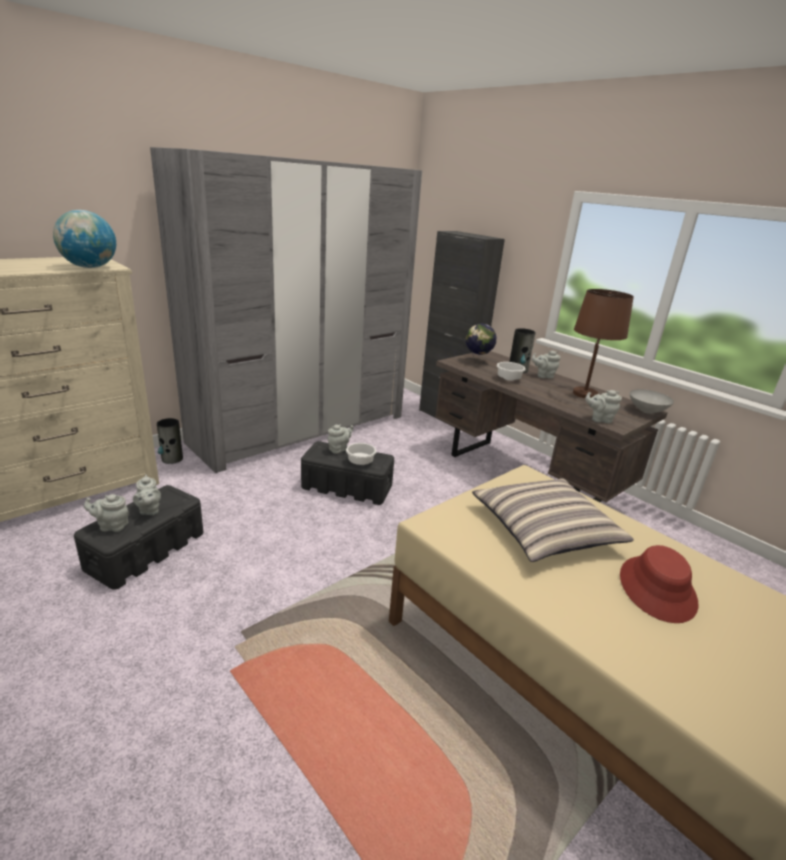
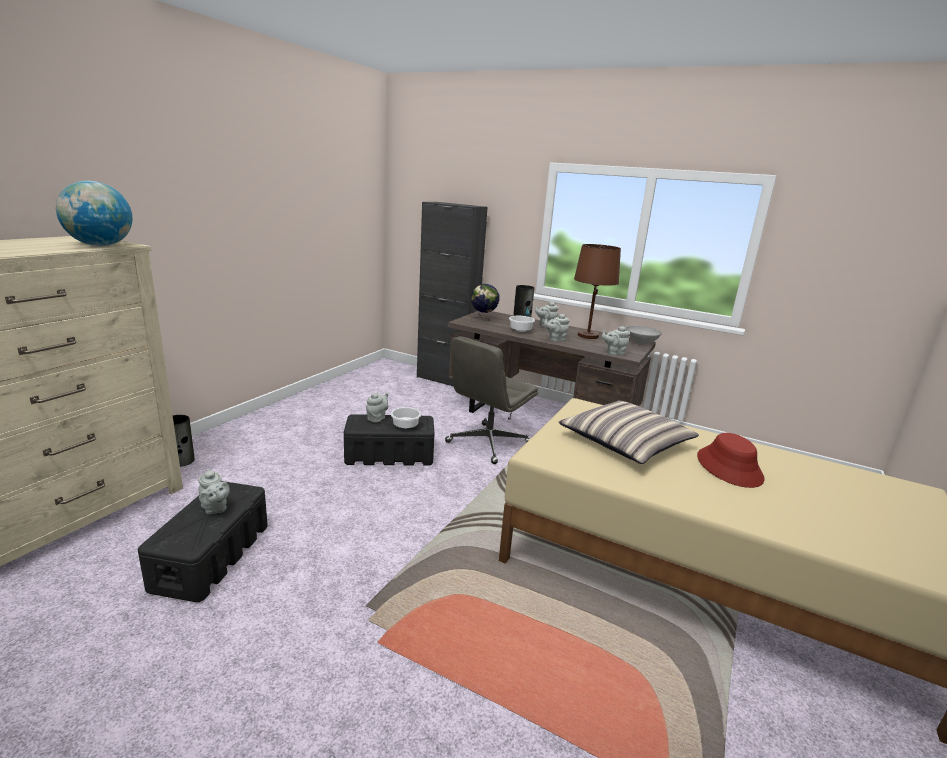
camera: 20 degrees left, 5 degrees down
(111, 526) = (181, 532): grey teapot -> grey teapot (555, 339)
(302, 428) = (310, 409): grey wardrobe -> none
(451, 493) = (488, 443): none -> grey office chair

